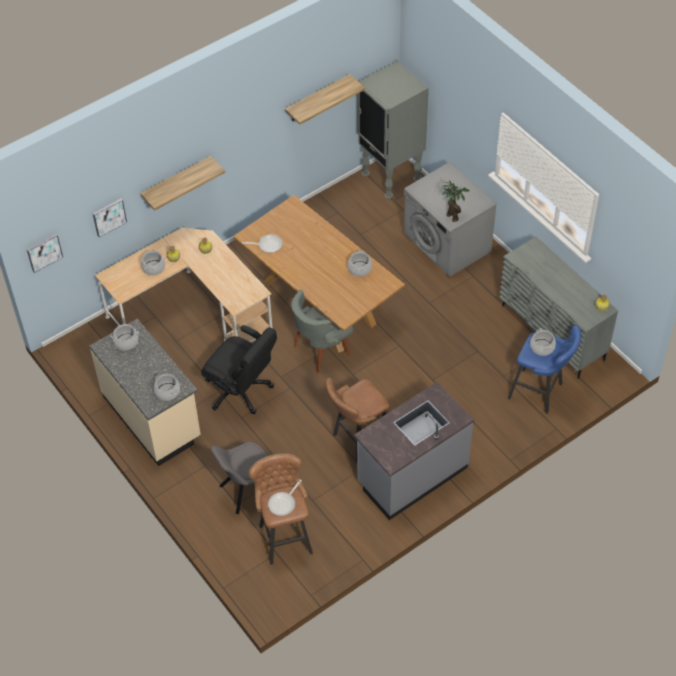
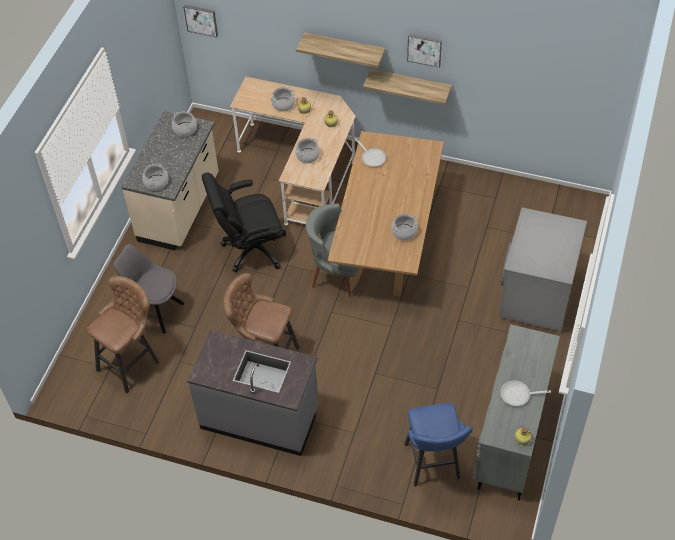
camera: 55 degrees right, 0 degrees up
(109, 216) = (269, 32): picture -> picture (424, 49)
(242, 392) = (250, 249): black office chair -> black office chair turned 75 degrees clockwise
(283, 503) = (114, 327): frying pan -> frying pan (518, 395)
(318, 98) = (520, 74): shelf -> shelf (410, 84)
(391, 177) = (573, 209): grey cabinet -> none
(452, 215) = (523, 259): potted plant -> none
(542, 347) = (439, 421): cooking pot -> cooking pot (308, 156)

